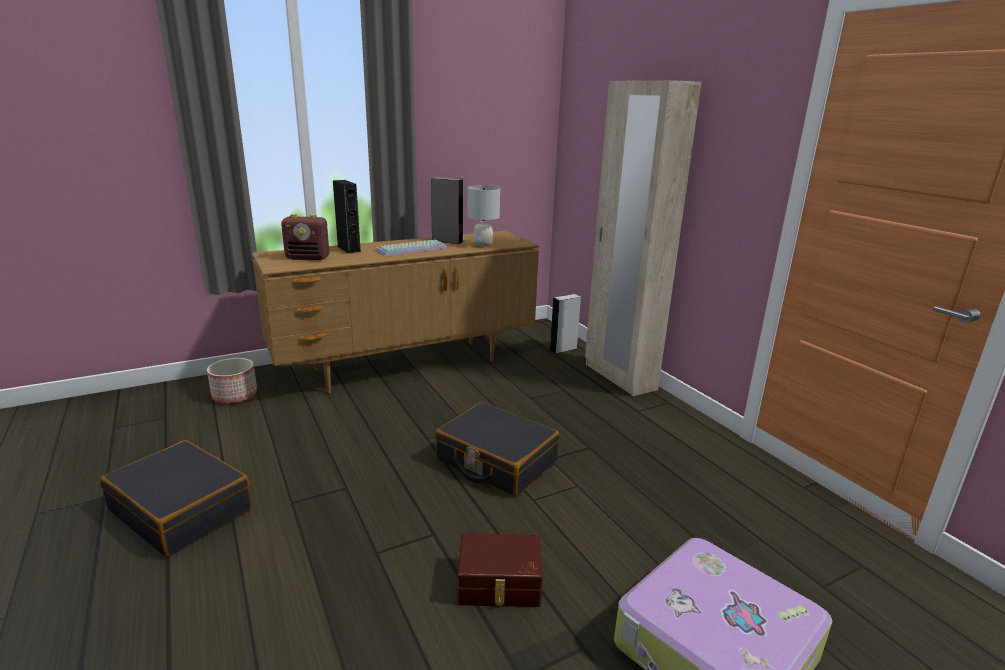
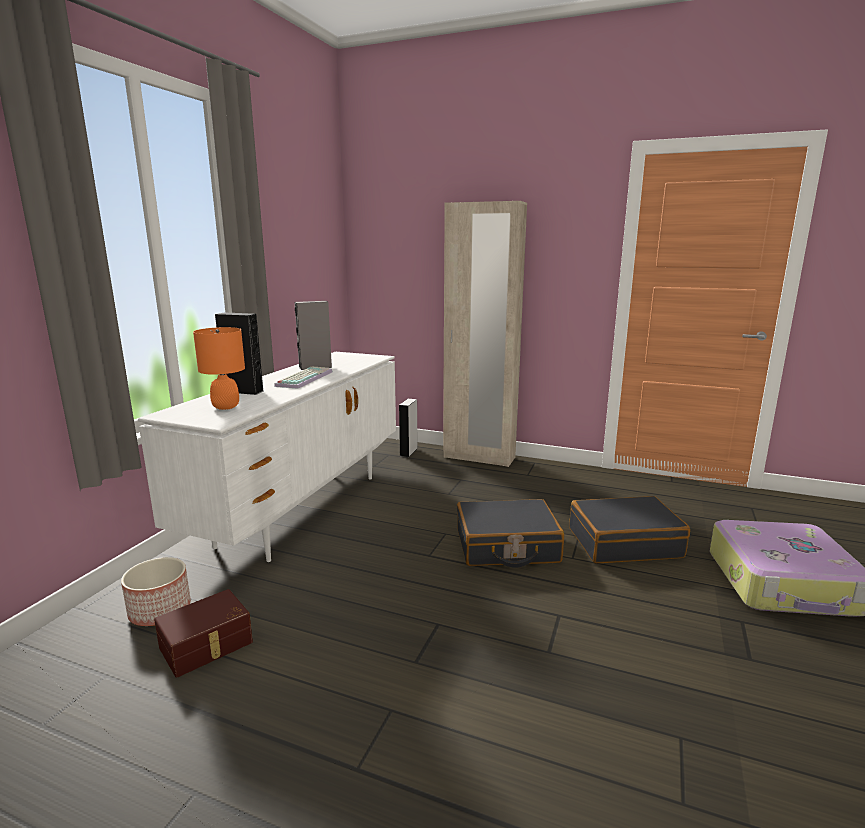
camera: 40 degrees left, 5 degrees down
(182, 510) = (322, 737): black suitcase -> black suitcase (624, 542)
(308, 258) = (226, 407): radio -> orange table lamp
(407, 366) = (304, 509): brown dresser -> white dresser
(482, 245) = (353, 364): grey table lamp -> none
(499, 585) = (650, 619): brown storage box -> brown storage box (207, 646)

